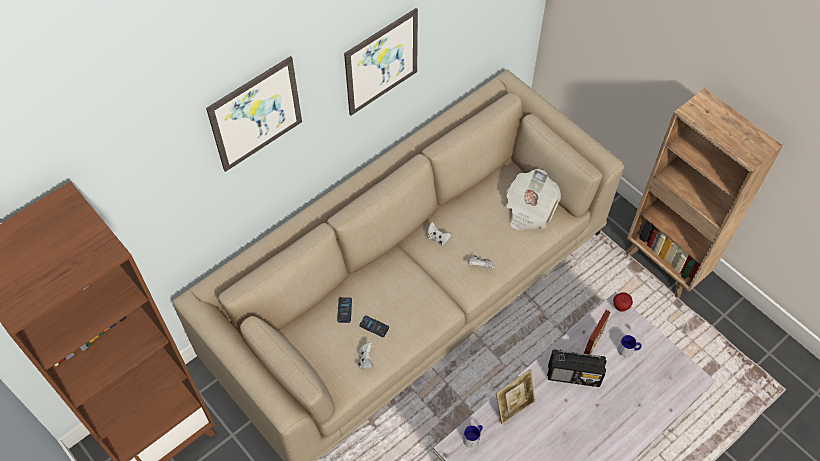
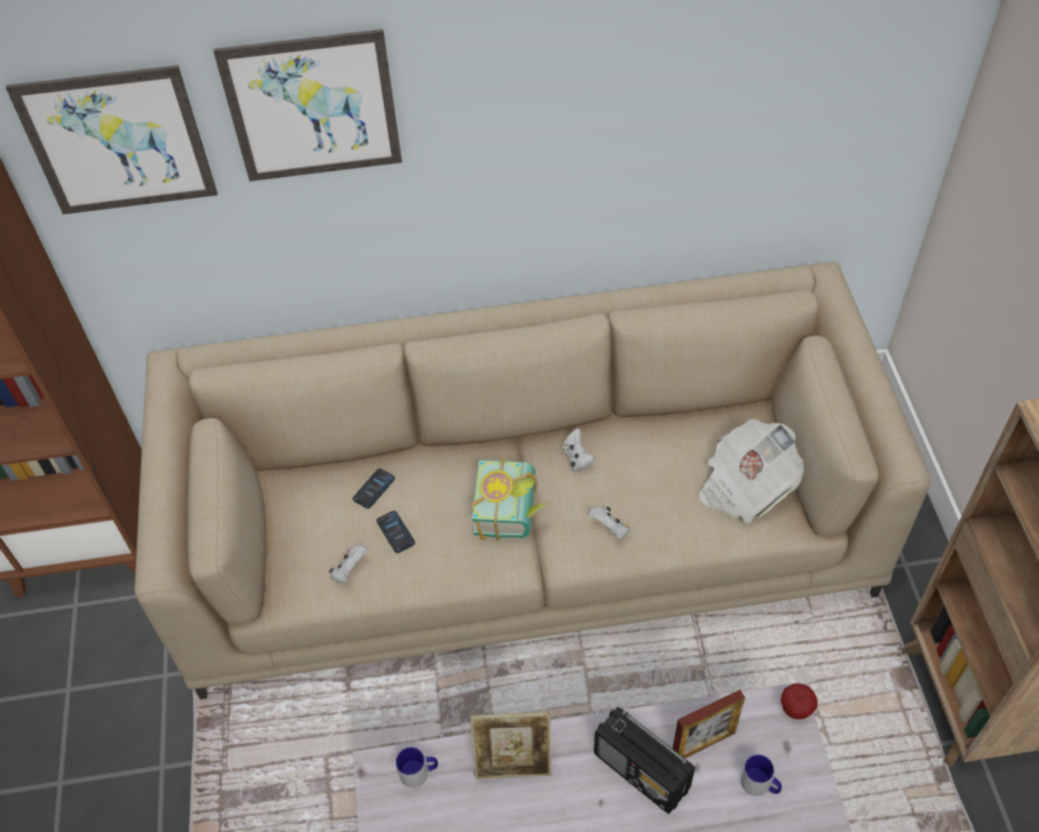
camera: 35 degrees right, 5 degrees down
(381, 62) = (572, 128): picture -> picture (117, 141)
(426, 282) = (513, 510): none -> book

